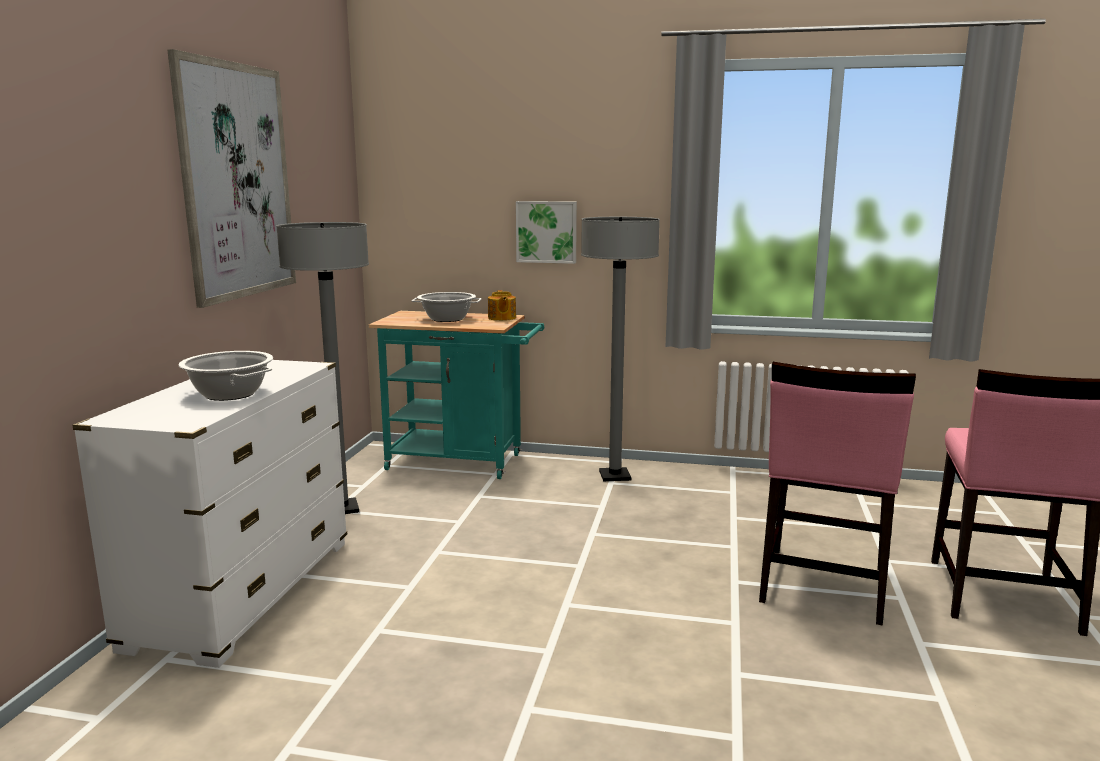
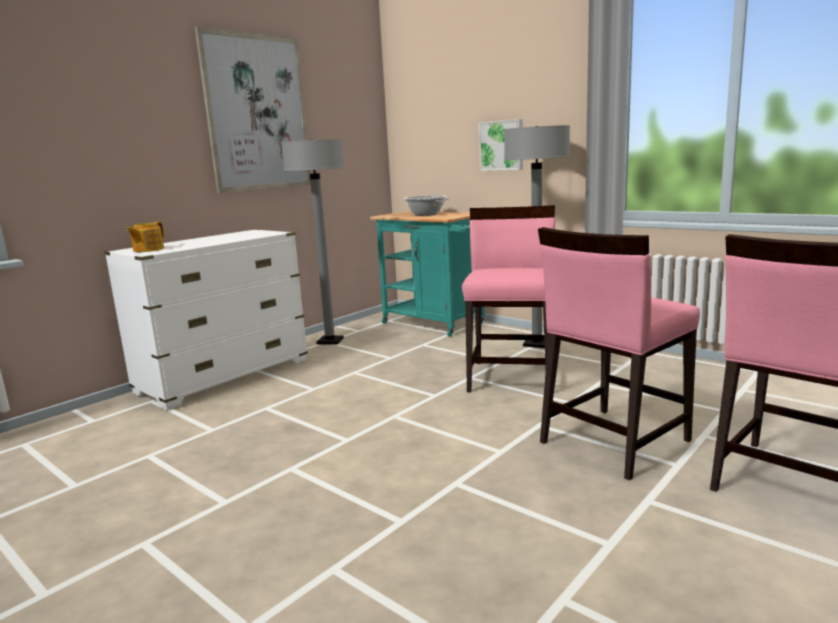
camera: 30 degrees right, 0 degrees up
(230, 394) = (202, 243): cooking pot -> none
(501, 318) = (464, 214): teapot -> teapot (148, 250)
(638, 525) = (512, 377): none -> pink chair

